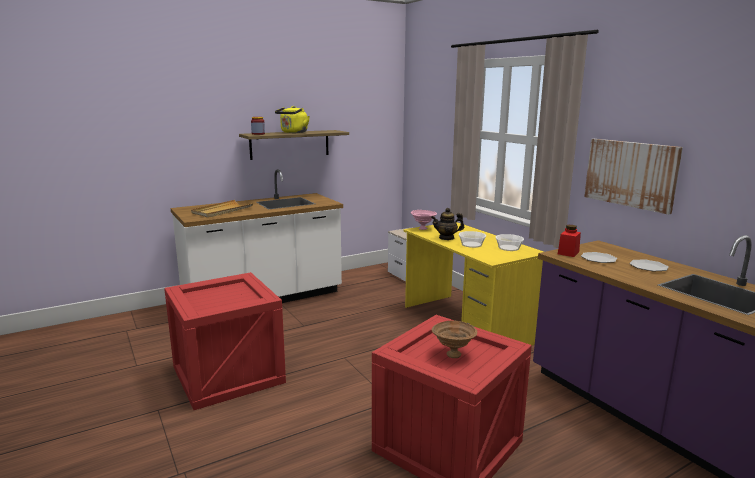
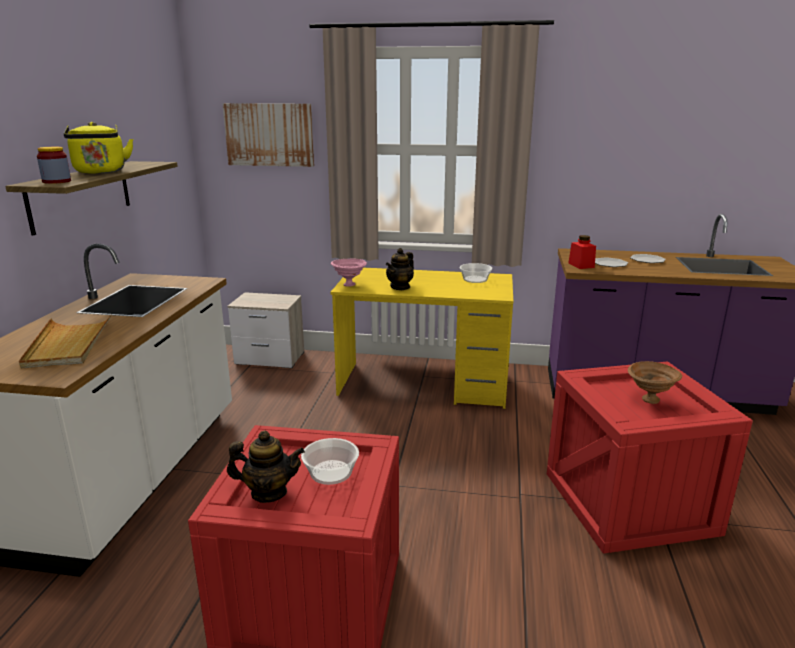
camera: 50 degrees left, 5 degrees up
(203, 295) = (268, 492): none -> teapot
(472, 244) = (440, 286): bowl -> bowl (331, 471)
(630, 174) = (587, 175): picture -> picture (269, 134)

